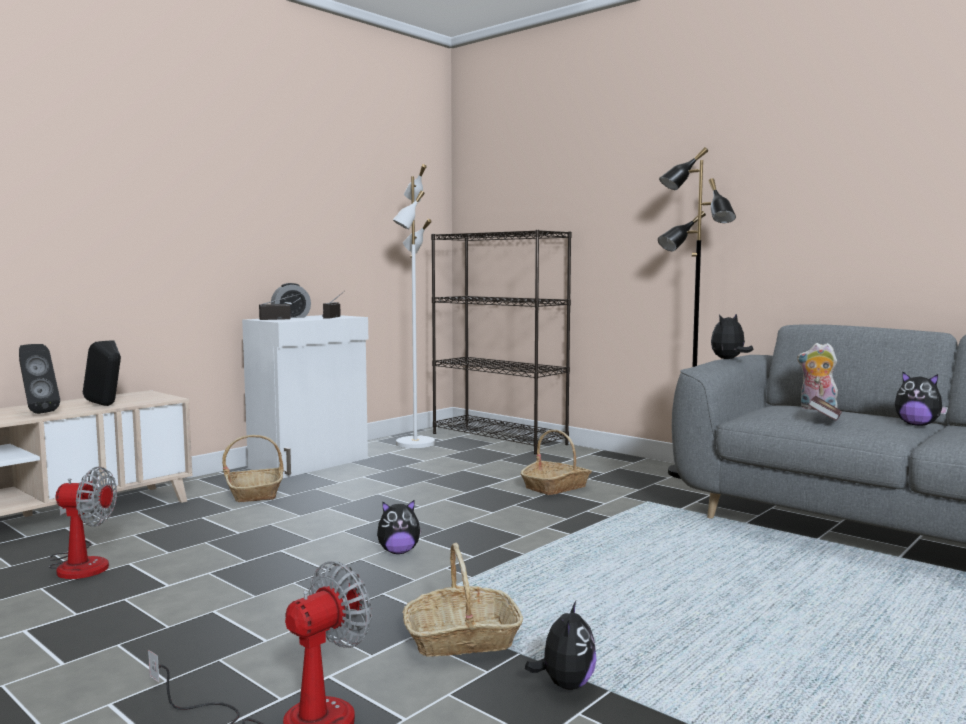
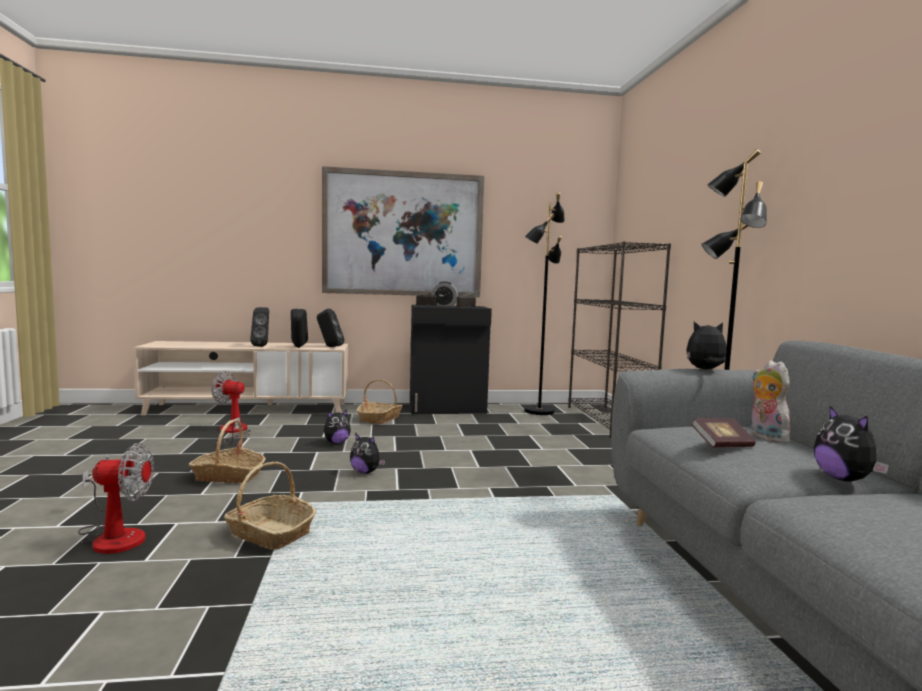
camera: 40 degrees right, 0 degrees up
(80, 564) = (233, 432): fan -> fan turned 150 degrees clockwise
(148, 397) = (329, 346): none -> black speaker
(220, 214) = (403, 234): none -> picture
(311, 463) = (448, 409): white cabinet -> black cabinet
(414, 443) = (538, 411): white floor lamp -> black floor lamp
(556, 487) = (566, 463): basket -> basket (228, 476)
(565, 684) = (245, 586): plush toy -> plush toy (336, 442)

